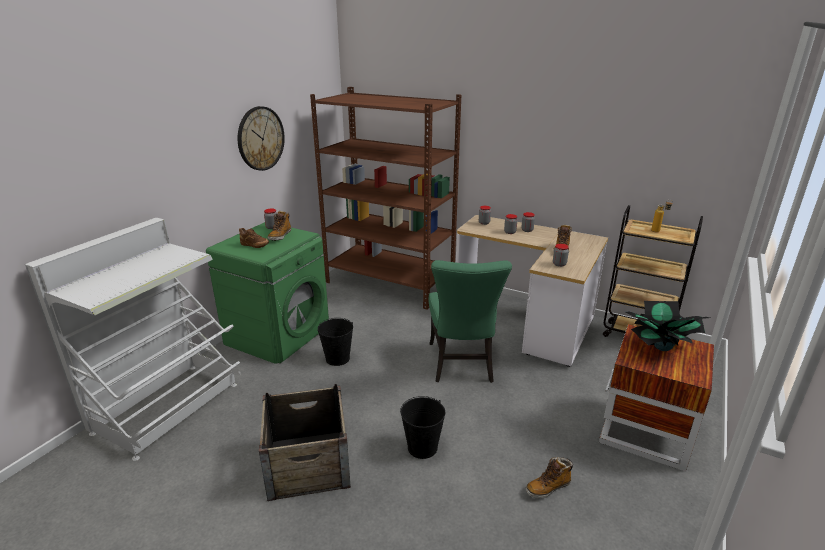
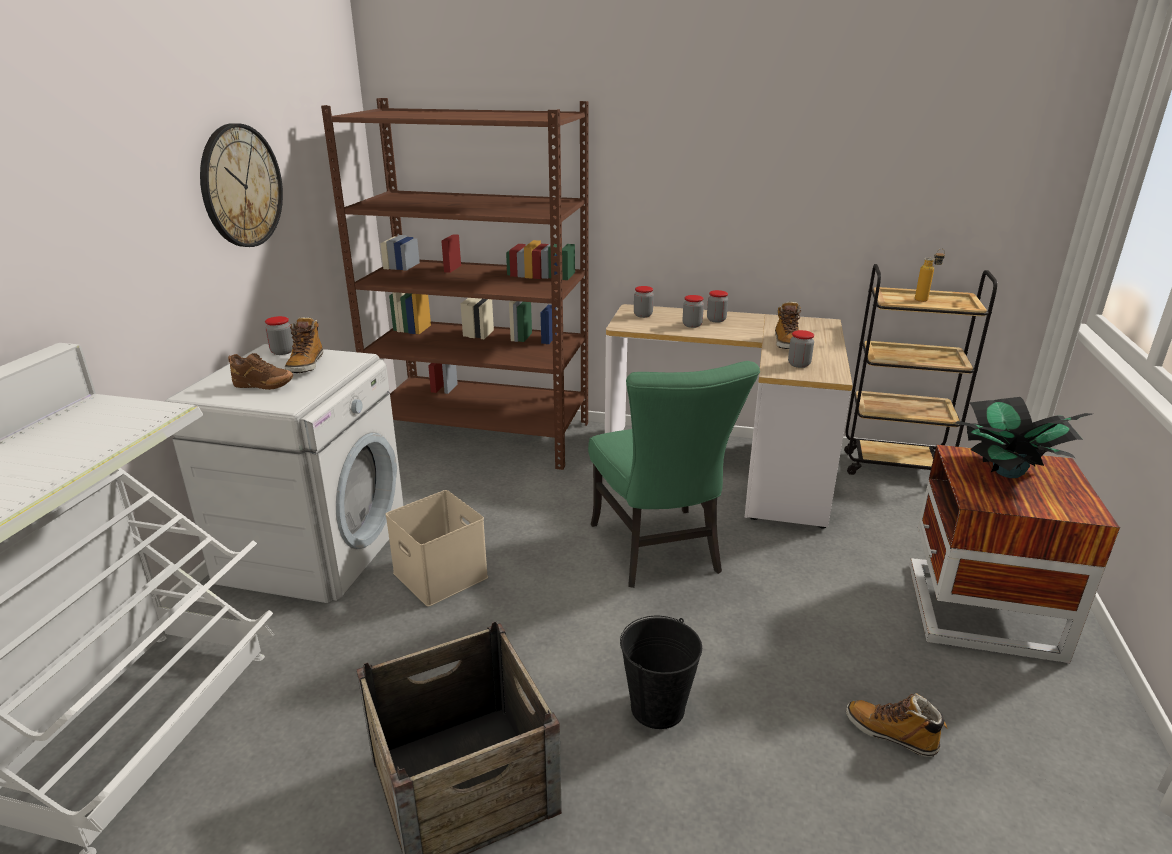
camera: 15 degrees left, 0 degrees up
(280, 334) = (318, 548): green washing machine -> white washing machine
(338, 358) = (442, 575): black bucket -> beige storage box
(548, 487) = (891, 734): boot -> boot turned 75 degrees clockwise

